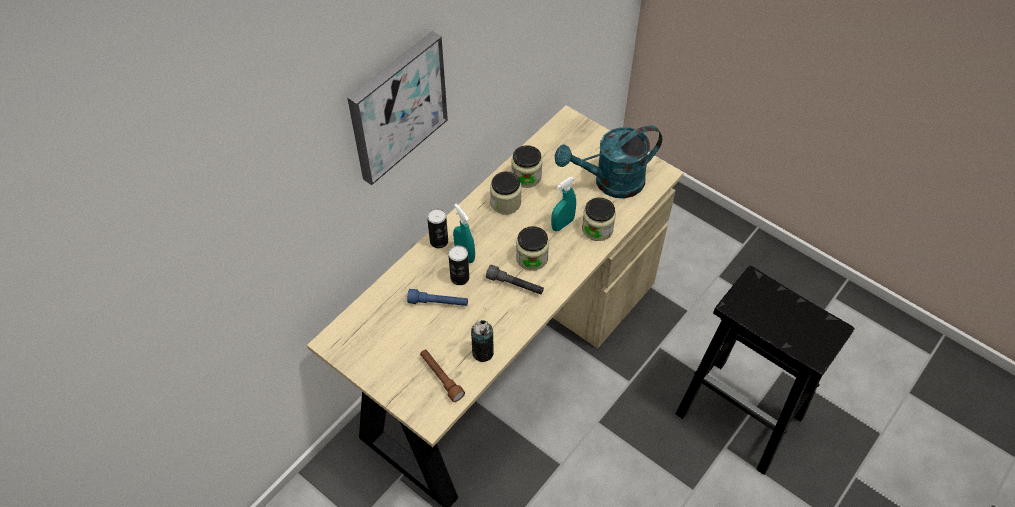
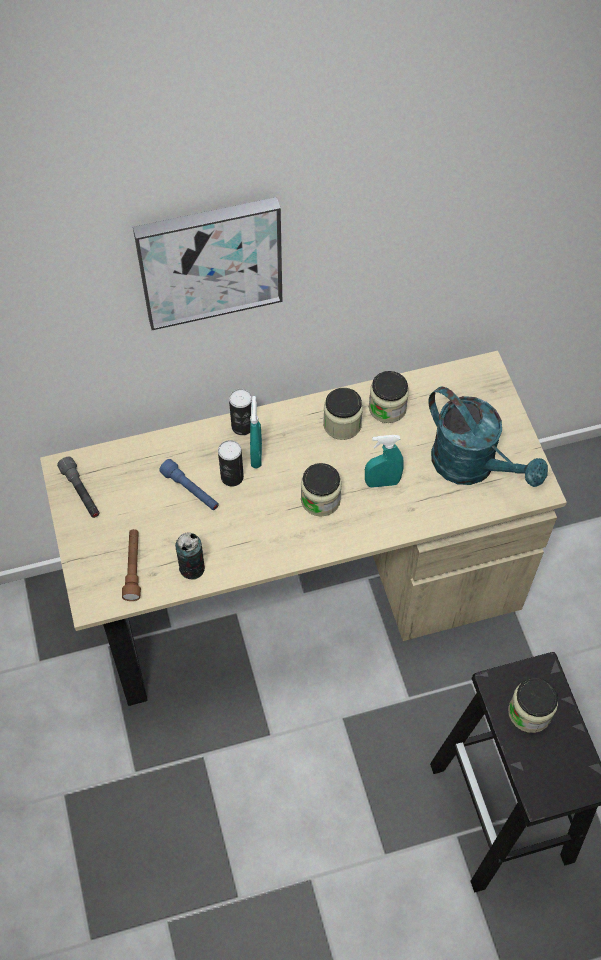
camera: 35 degrees right, 5 degrees up
(515, 285) = (280, 518): grey flashlight -> grey flashlight (81, 492)
(597, 229) = (415, 509): jar -> jar (529, 712)
(610, 182) = (472, 466): turquoise watering can -> turquoise watering can turned 150 degrees counterclockwise

